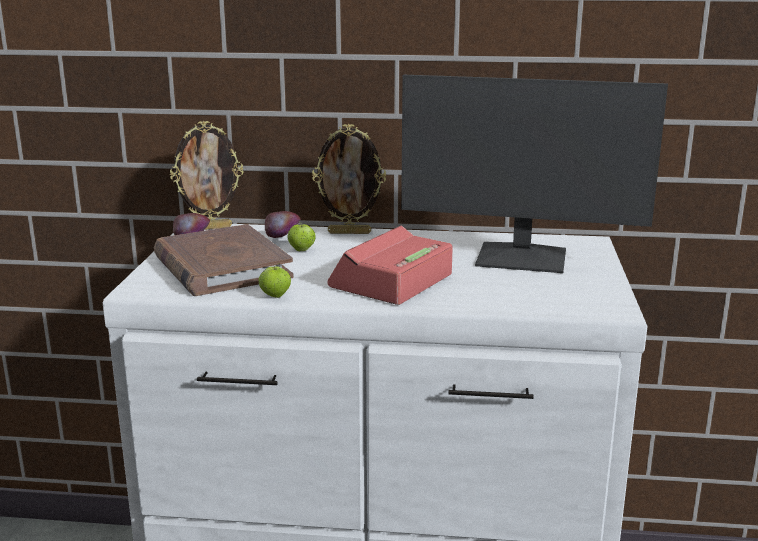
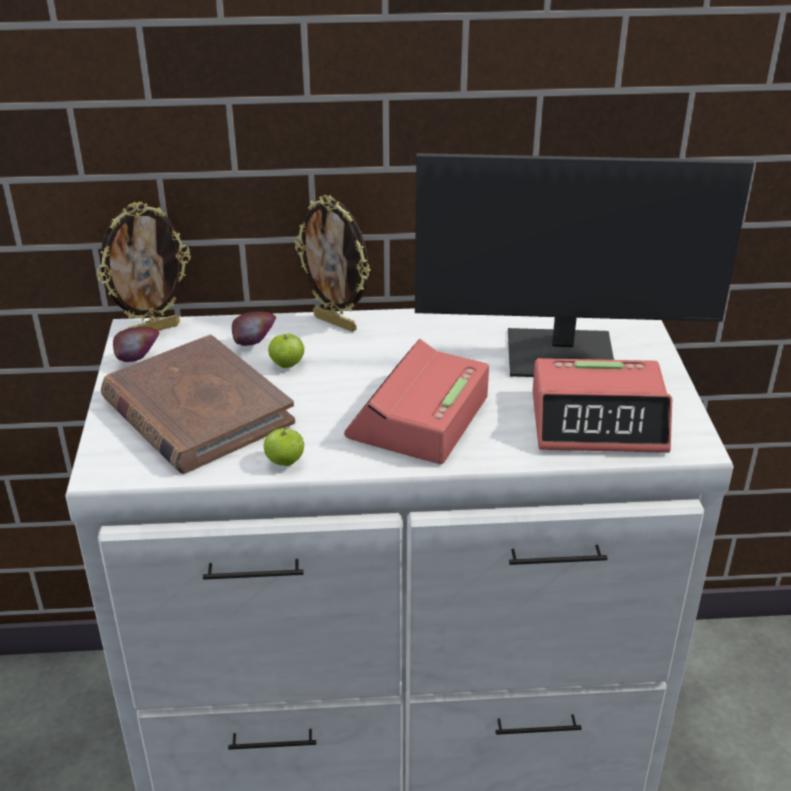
camera: 10 degrees left, 15 degrees up
(350, 232) = (336, 322): picture frame -> picture frame turned 45 degrees clockwise
(538, 293) = (598, 422): none -> alarm clock

